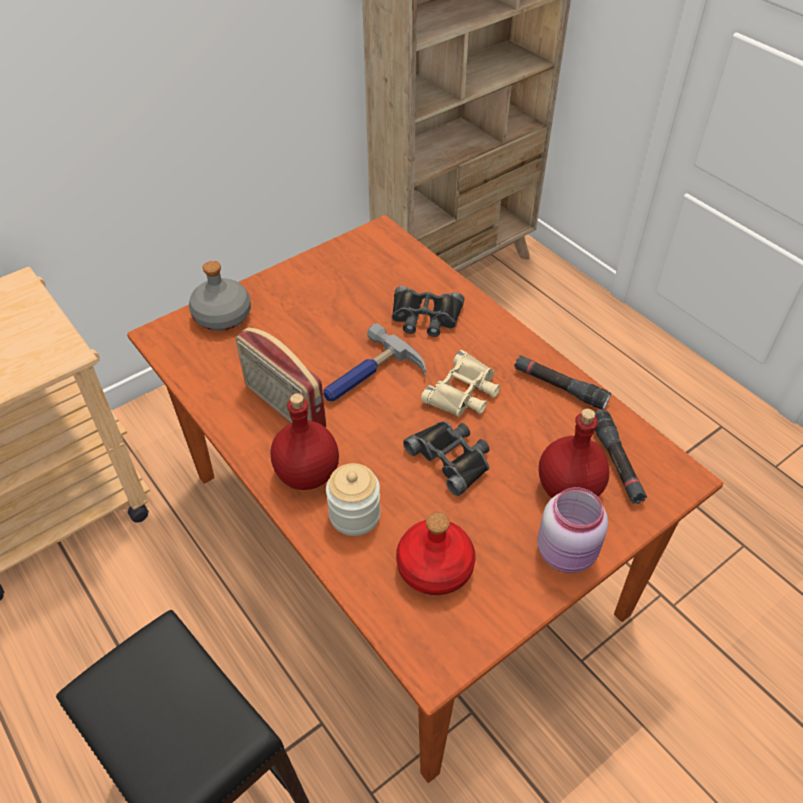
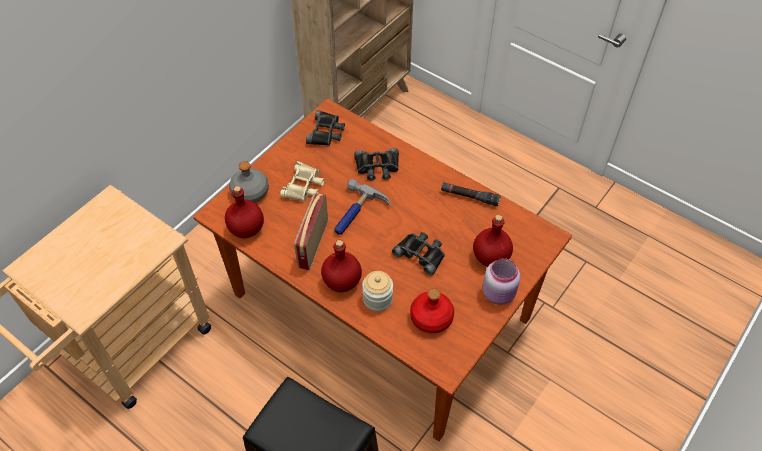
camera: 15 degrees left, 5 degrees up
(194, 366) = (247, 229): none -> red bottle
(283, 407) = (312, 244): radio -> radio turned 75 degrees clockwise
(366, 257) = (326, 132): none -> black binoculars
(464, 392) = (415, 211): beige binoculars -> beige binoculars (304, 186)
(616, 462) = (512, 236): black flashlight -> none

